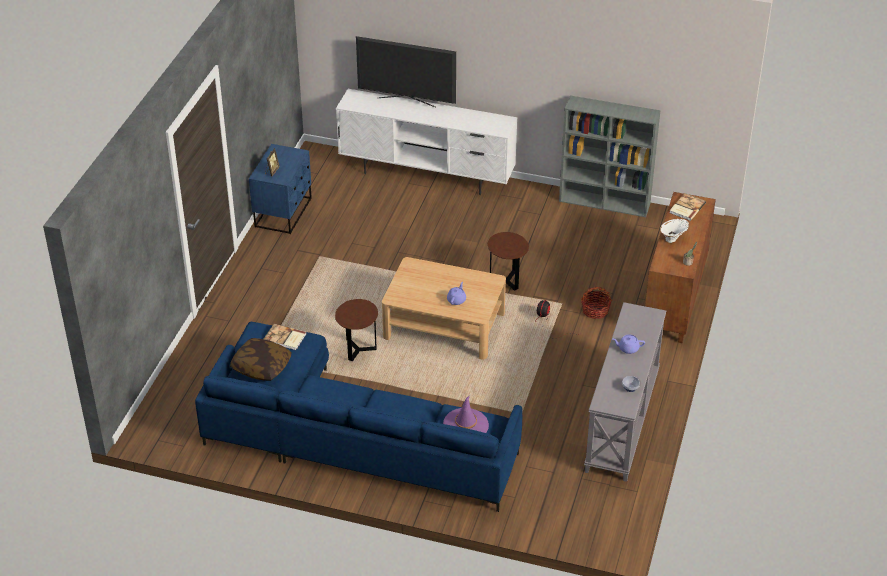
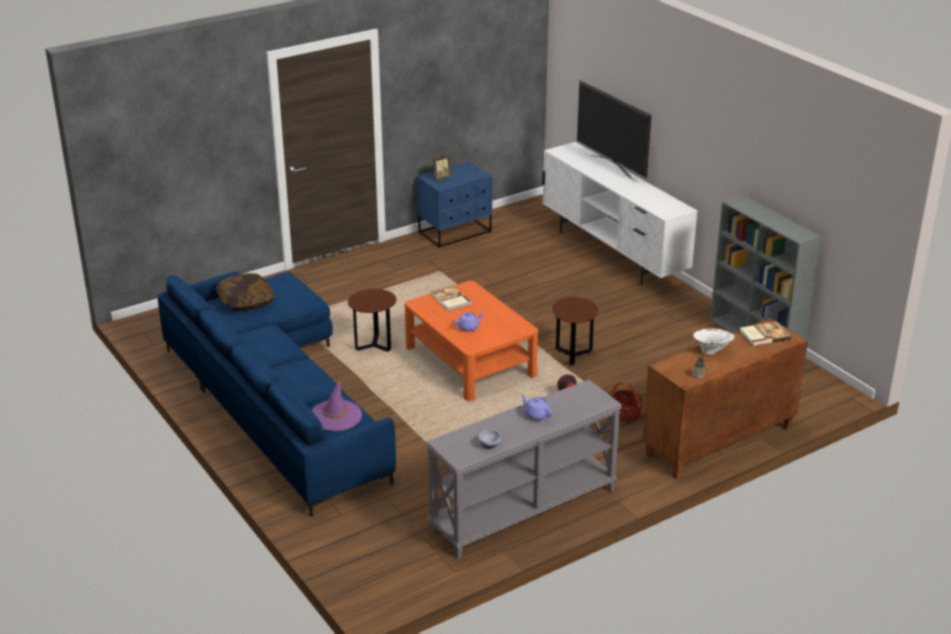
camera: 40 degrees right, 10 degrees down
(285, 338) = (292, 291): book -> book (450, 299)
(444, 325) = (469, 361): beige coffee table -> orange coffee table

